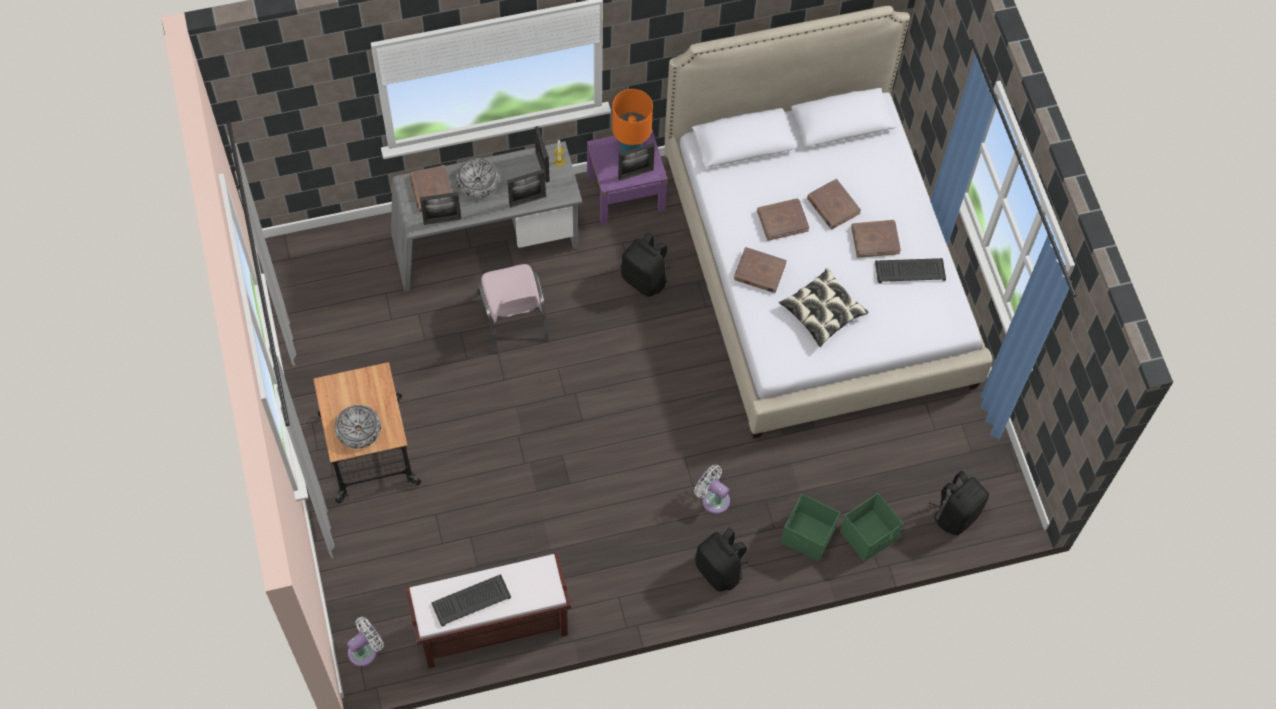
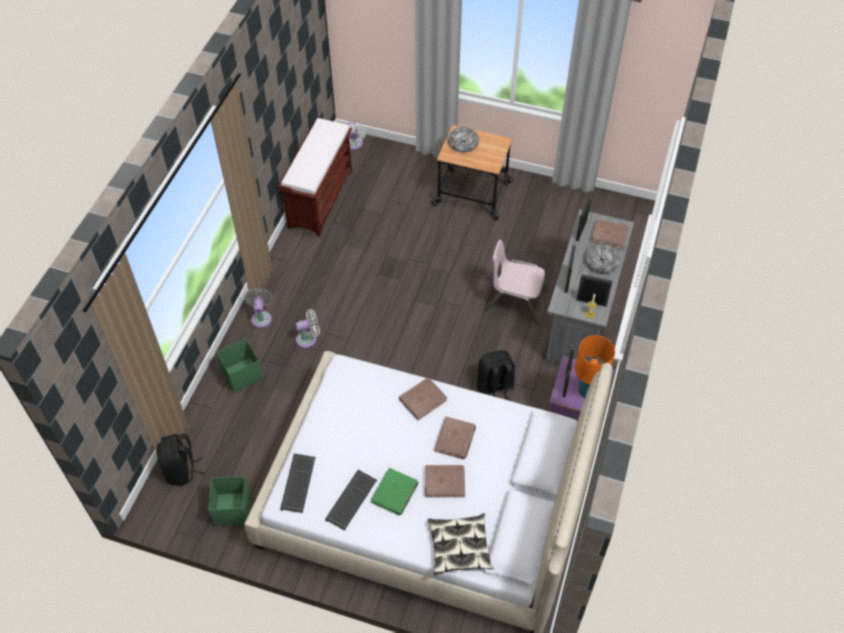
camera: 125 degrees right, 10 degrees down
(471, 599) = (318, 145): keyboard -> keyboard (298, 484)
(720, 570) = (261, 317): black backpack -> grey fan
(822, 312) = (362, 420): pillow -> pillow (459, 547)
(869, 535) = (213, 409): green storage box -> green storage box (232, 510)
(875, 239) = (395, 493): brown book -> green book

